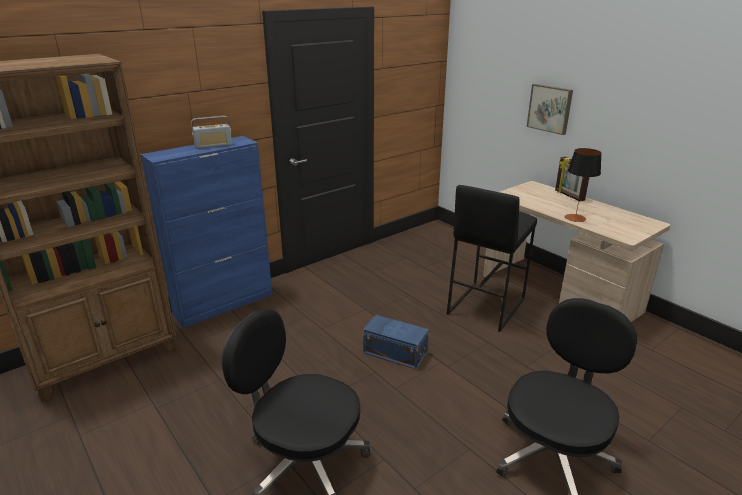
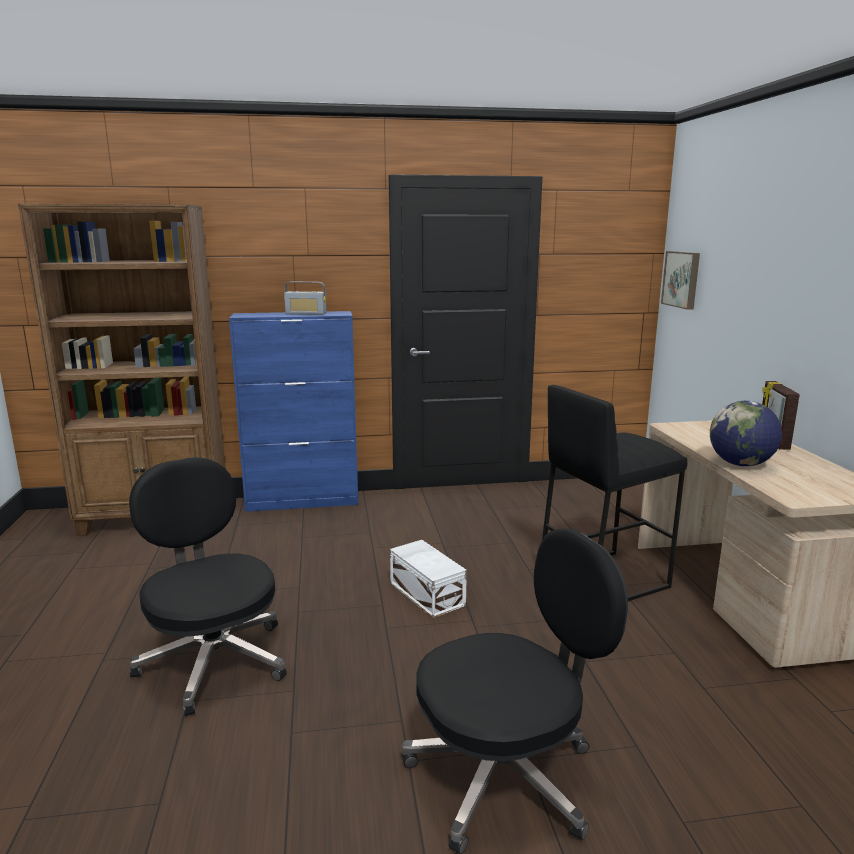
camera: 30 degrees right, 10 degrees down
(394, 352) = (427, 593): blue storage box -> white storage box
(550, 108) = (765, 310): picture -> picture (682, 279)
(575, 218) = (740, 464): table lamp -> globe

